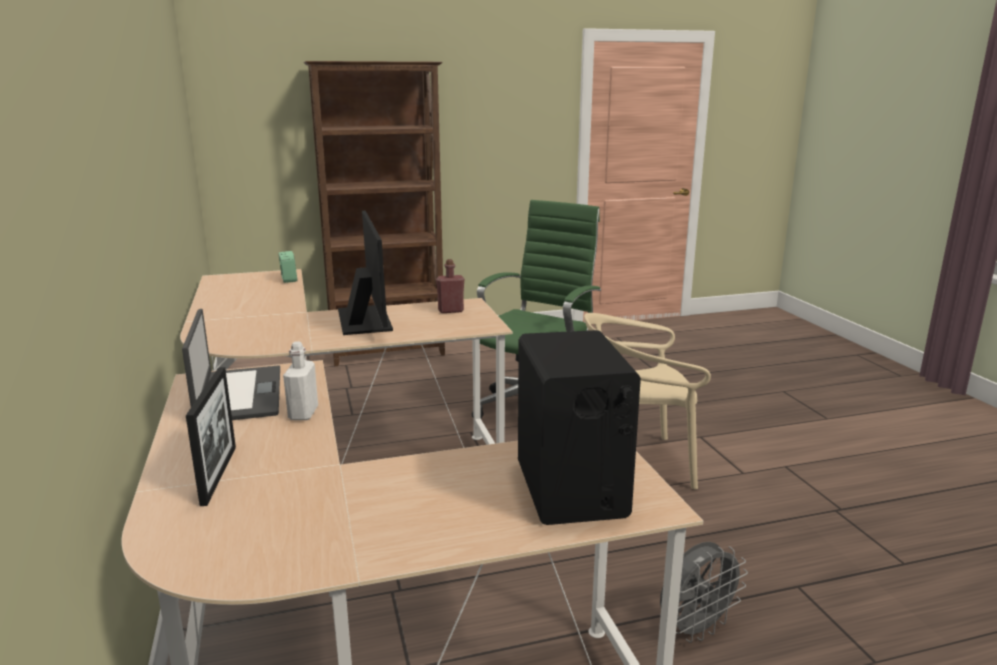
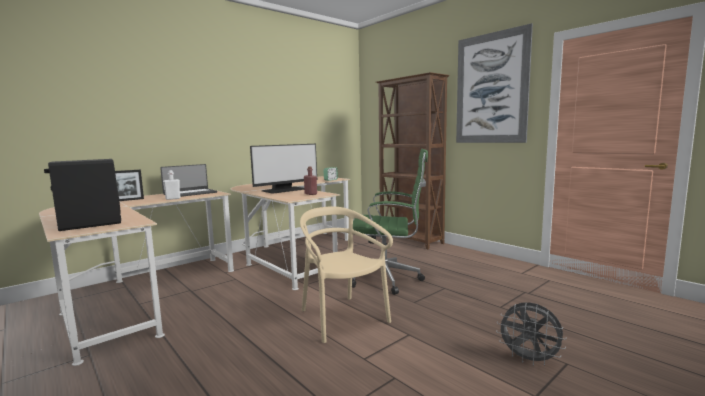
camera: 65 degrees right, 10 degrees down
(502, 93) = (491, 88): none -> picture
(695, 628) = (161, 362): grey fan -> grey fan (529, 360)

